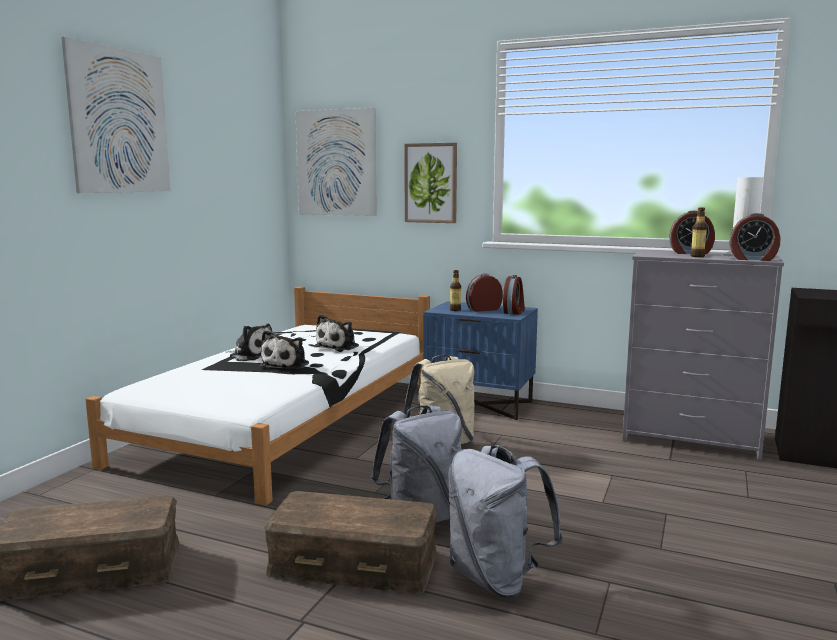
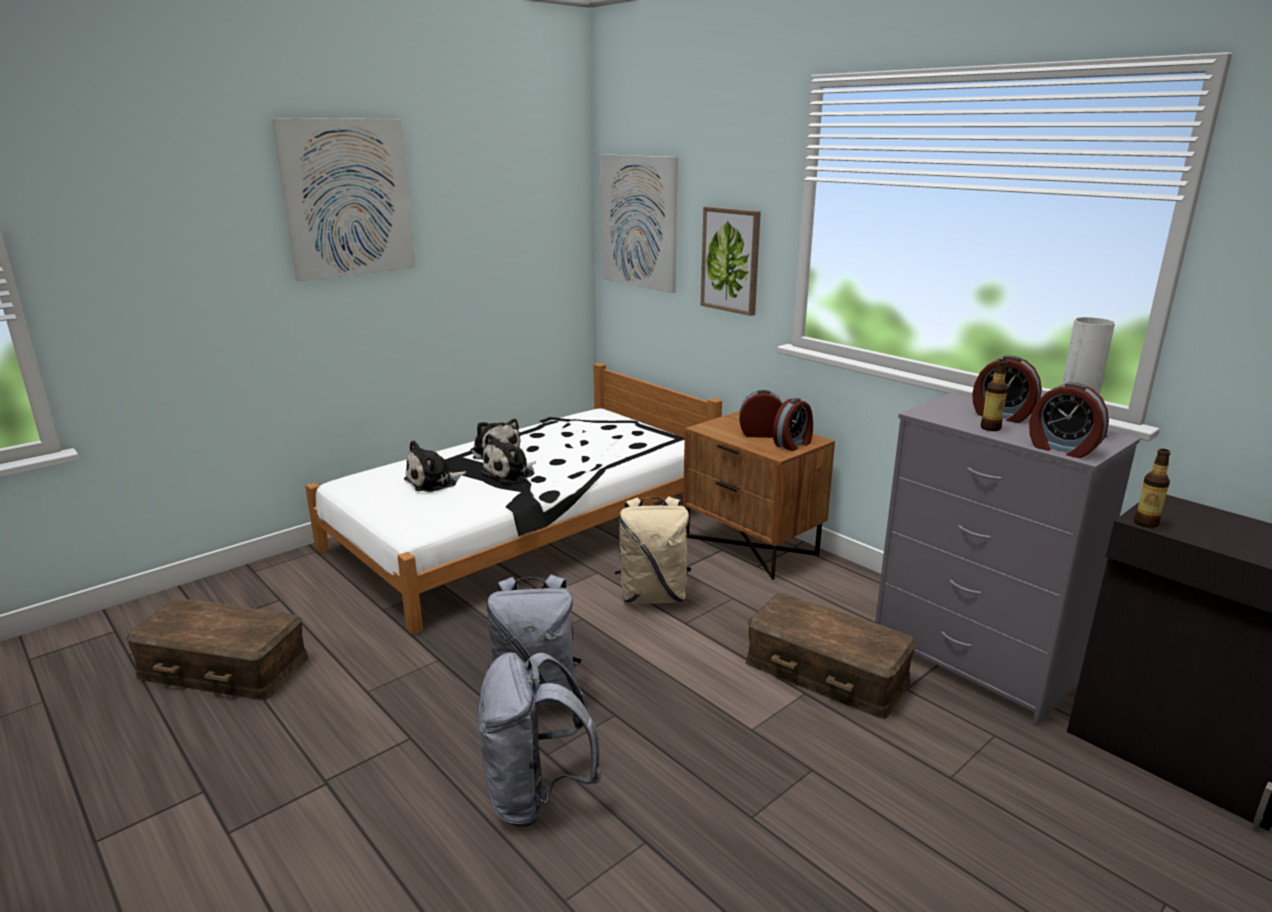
camera: 25 degrees right, 10 degrees up
(339, 346) = (590, 453): plush toy -> plush toy (434, 482)
(354, 562) = (426, 729): brown storage box -> brown storage box (827, 671)
(455, 310) = (725, 430): bottle -> bottle (1146, 523)
(480, 404) = (752, 545): blue nightstand -> brown nightstand

